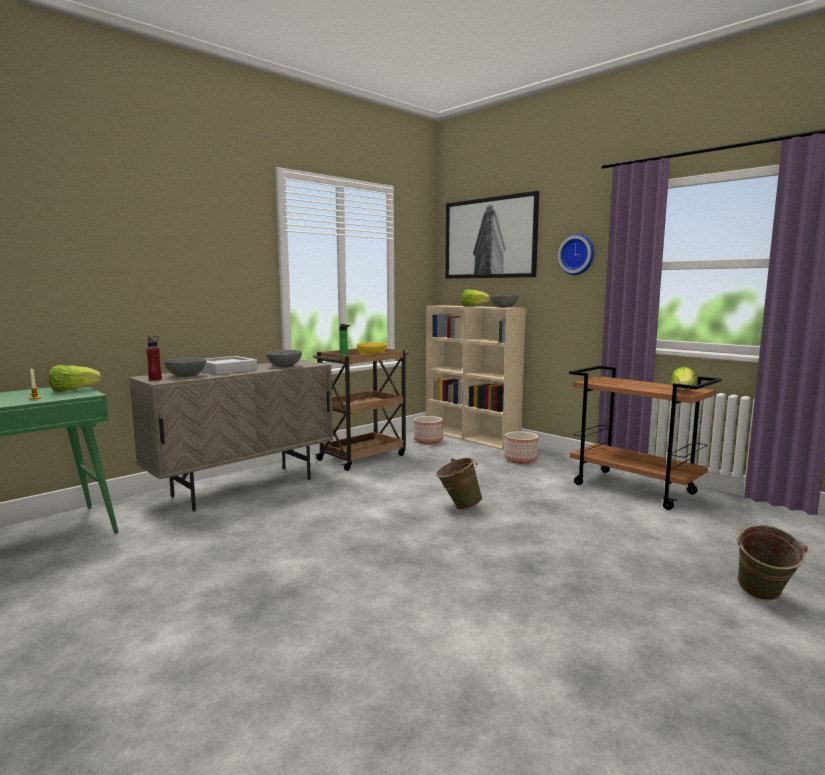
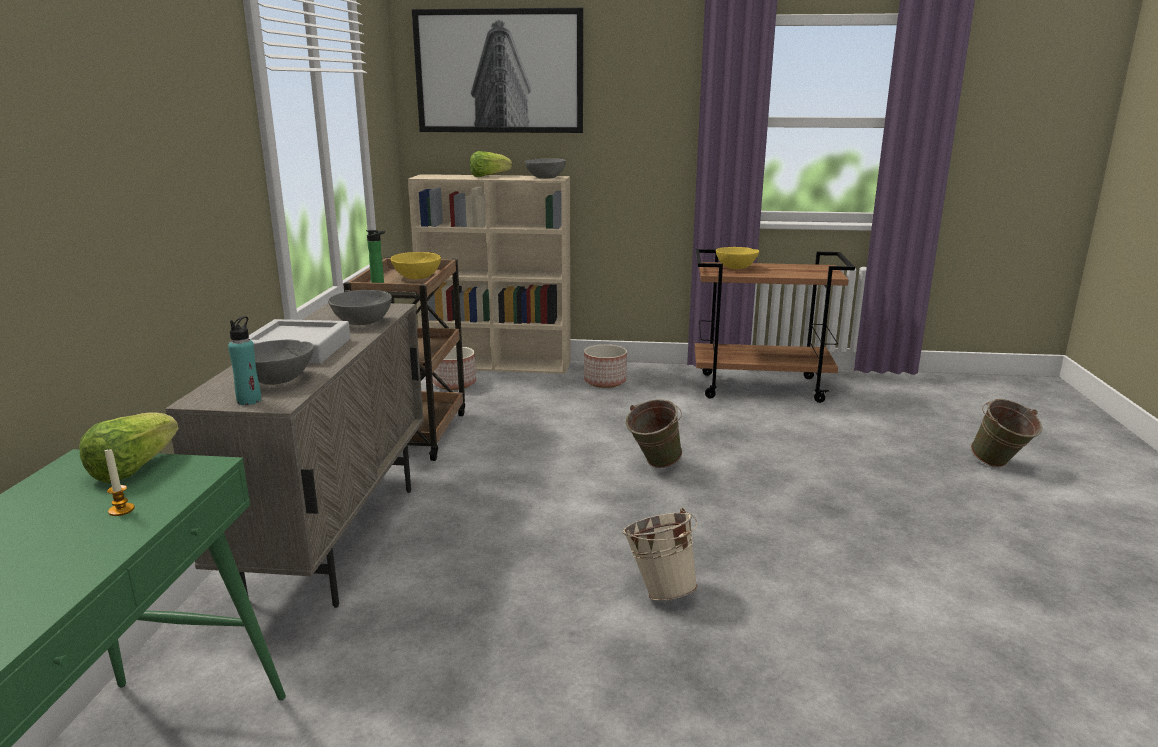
camera: 40 degrees left, 10 degrees up
(155, 379) = (249, 400): red bottle -> turquoise bottle
(331, 562) = (660, 589): none -> beige bucket
(577, 254) = (646, 103): wall clock -> none
(616, 381) = (736, 267): none -> yellow bowl
(683, 391) = (823, 272): lettuce -> none

